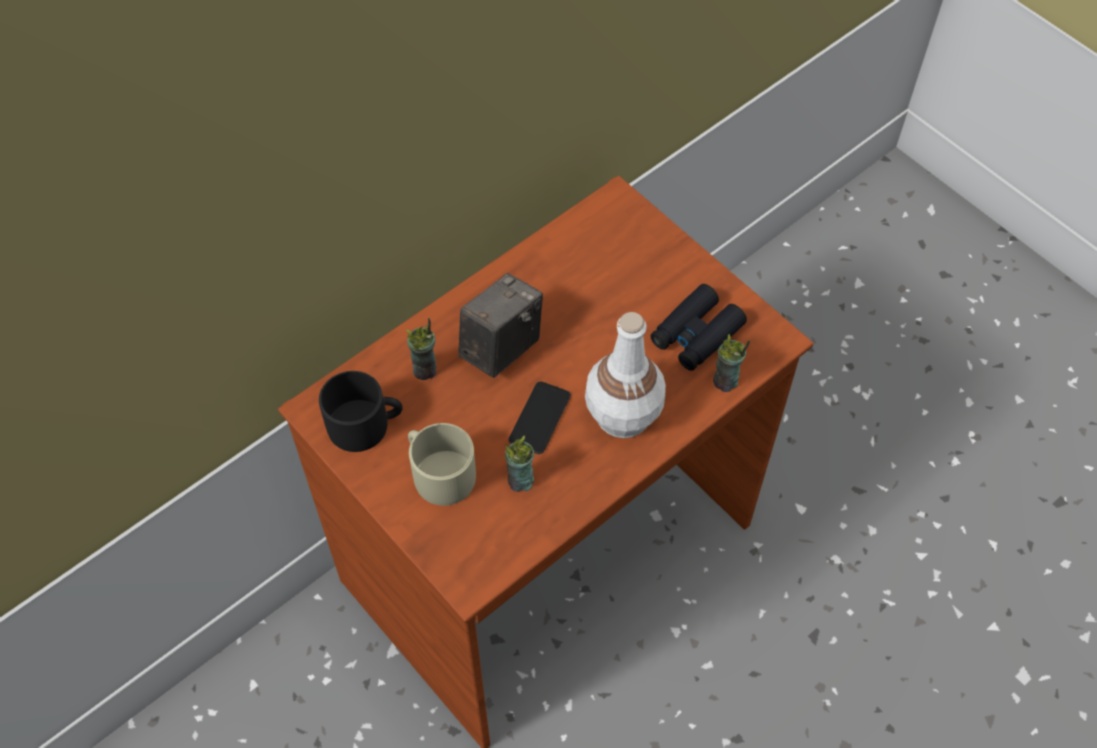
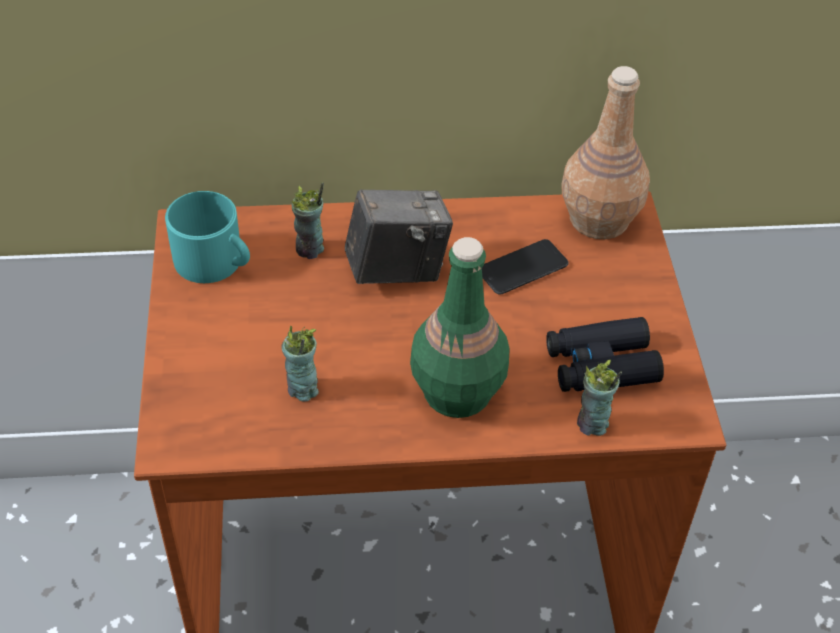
camera: 35 degrees right, 10 degrees down
(365, 424) = (215, 262): black mug -> turquoise mug
(439, 472) = (237, 337): beige mug -> none
(539, 418) = (373, 347): phone -> phone (522, 268)
(605, 220) = (599, 220): none -> brown bottle
(622, 415) = (456, 391): white bottle -> green bottle

